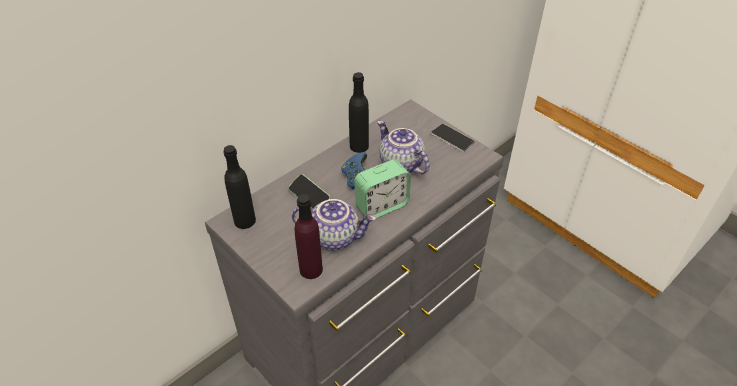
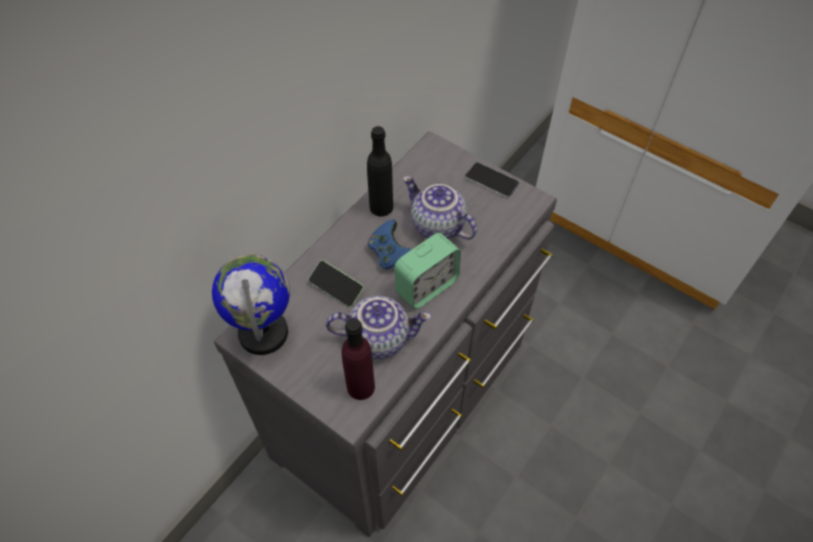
camera: 10 degrees left, 10 degrees up
(244, 220) = (264, 332): black bottle -> globe

